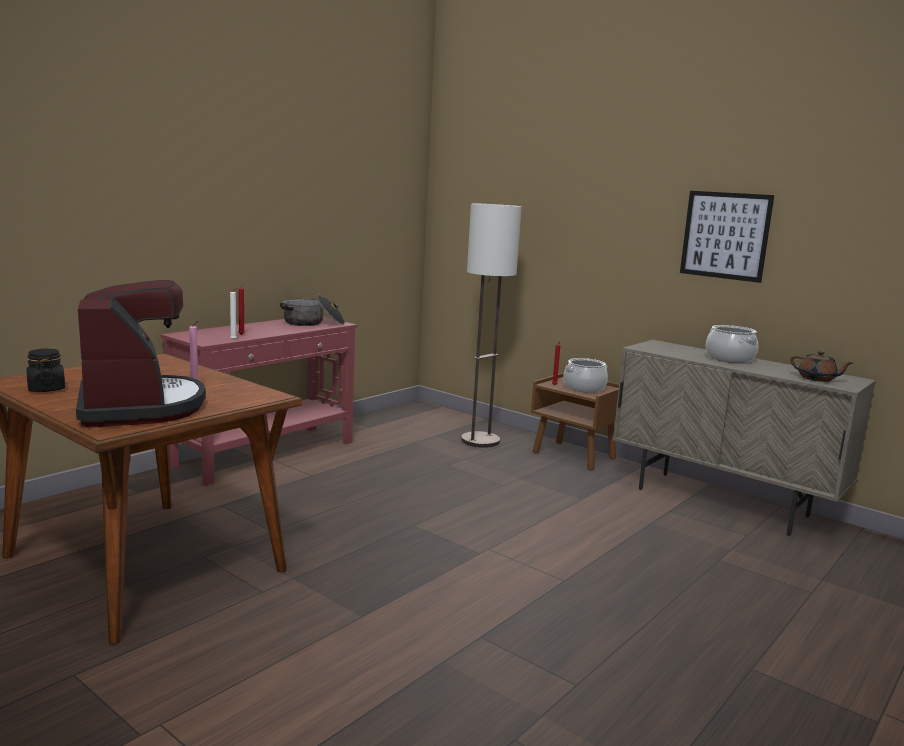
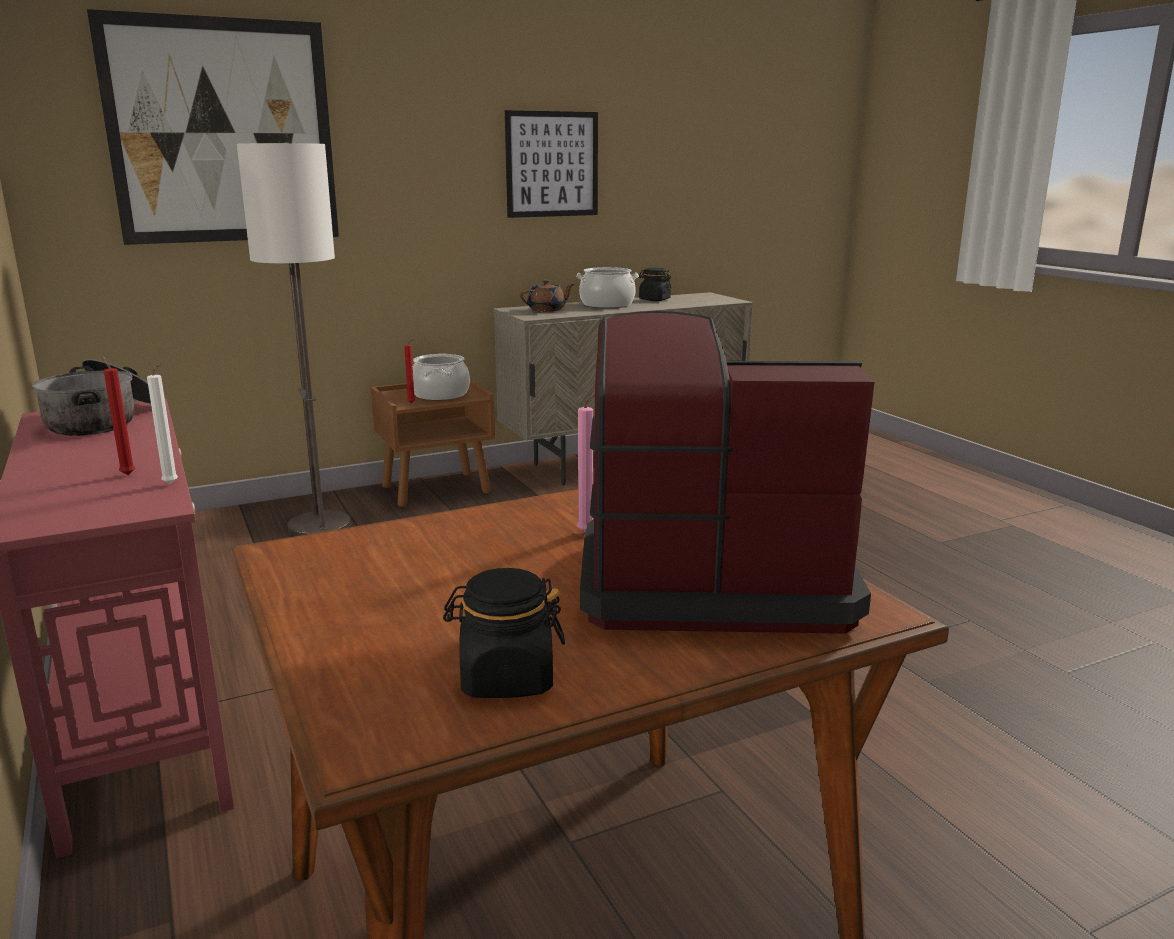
camera: 65 degrees left, 5 degrees up
(515, 197) = (223, 132): none -> picture
(785, 367) = (654, 300): none -> black jar
(817, 379) = (703, 301): brown teapot -> brown teapot (547, 310)

